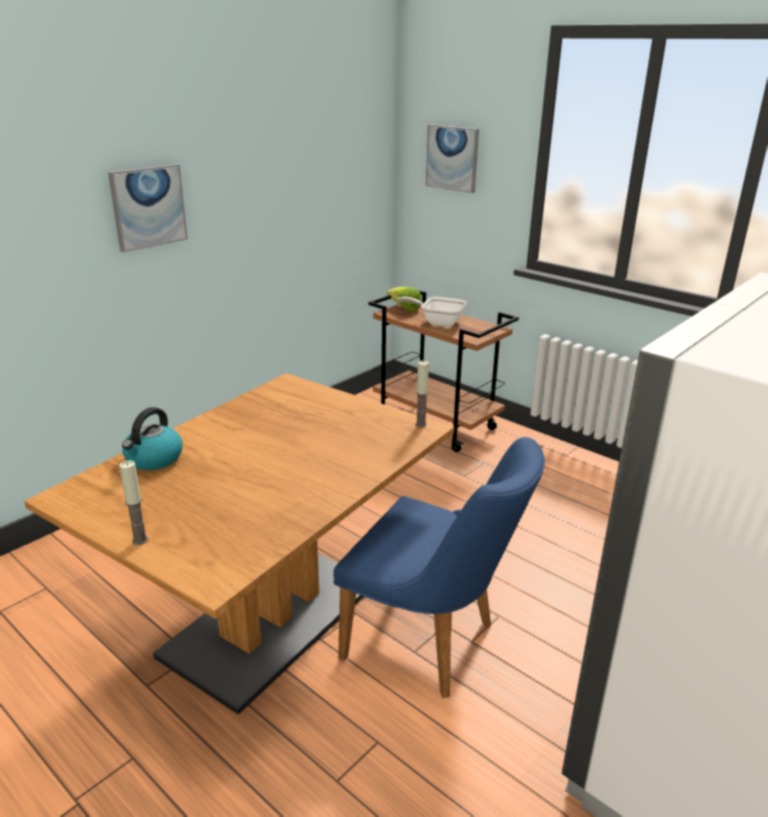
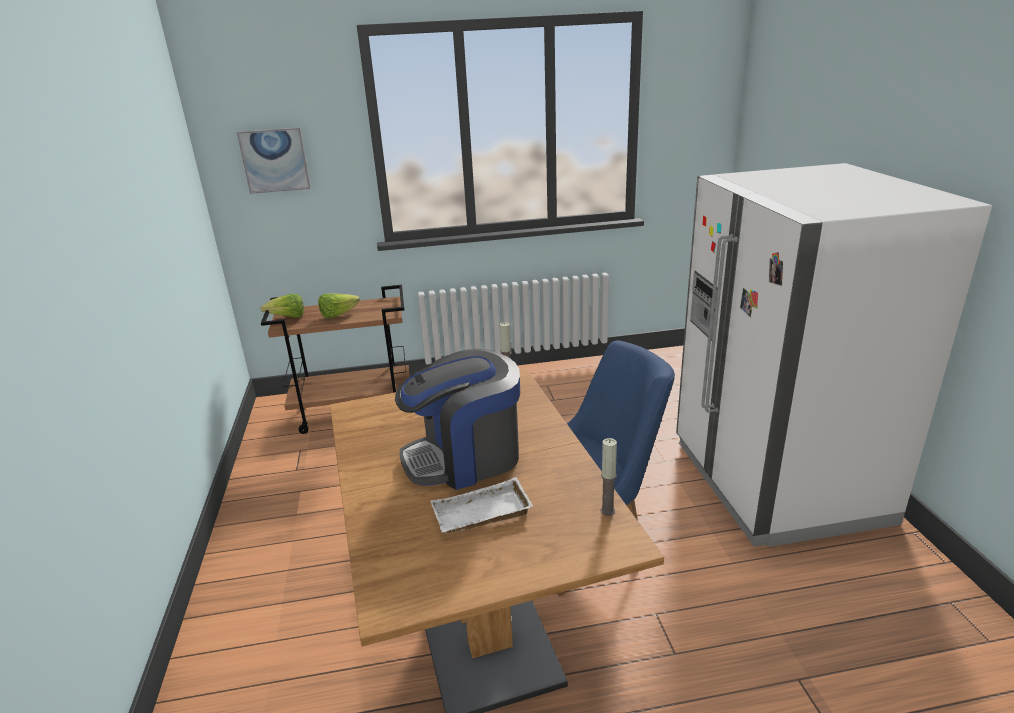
camera: 50 degrees left, 0 degrees up
(140, 540) = (525, 571): candle -> candle (607, 511)
(148, 207) = (86, 287): picture -> none
(154, 459) = (389, 524): kettle -> none
(197, 492) = (481, 515): none -> white tray
(270, 454) = (465, 458): none -> coffee machine
(438, 322) = (338, 315): frying pan -> lettuce

